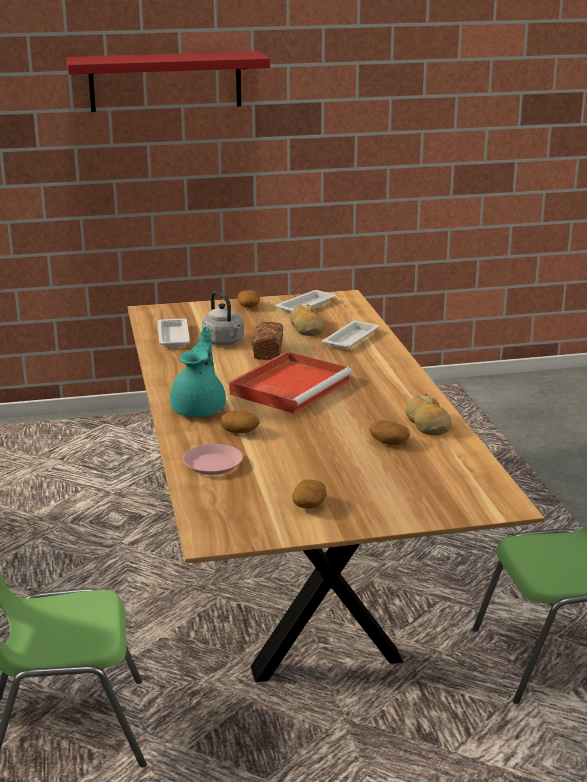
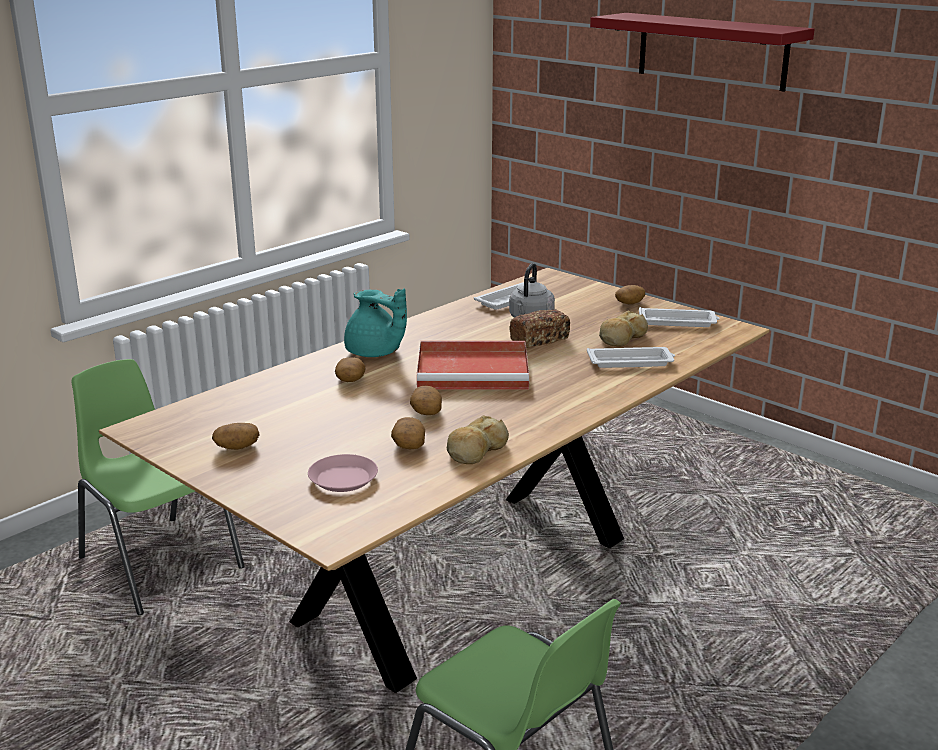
camera: 55 degrees right, 0 degrees up
(200, 409) = (375, 353): turquoise teapot -> turquoise teapot turned 60 degrees clockwise
(213, 464) = (274, 389): pink plate -> pink plate (343, 478)
(339, 421) = (426, 411): none -> potato

